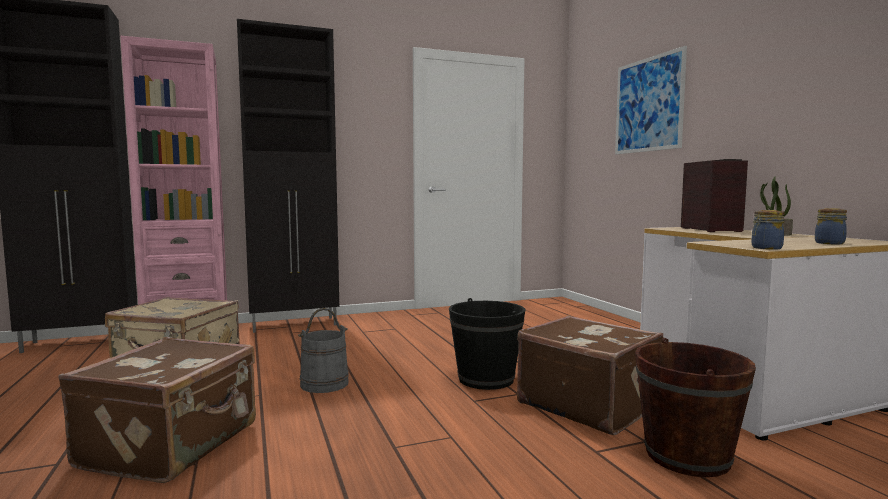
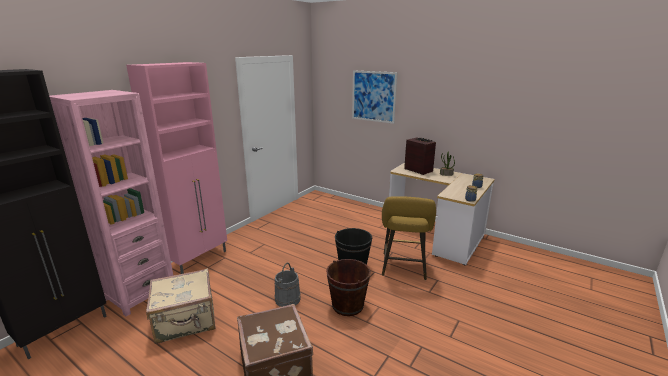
camera: 35 degrees left, 15 degrees up
(295, 324) = (199, 259): black cabinet -> pink cabinet
(587, 404) = (403, 268): brown suitcase -> yellow stool
(687, 456) = (454, 282): brown bucket -> brown bucket (347, 305)

